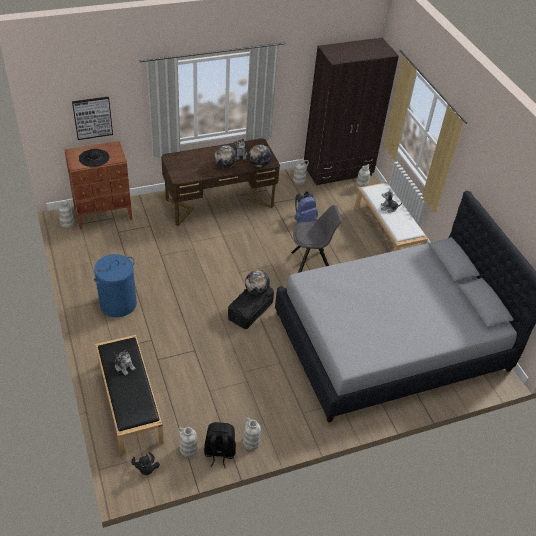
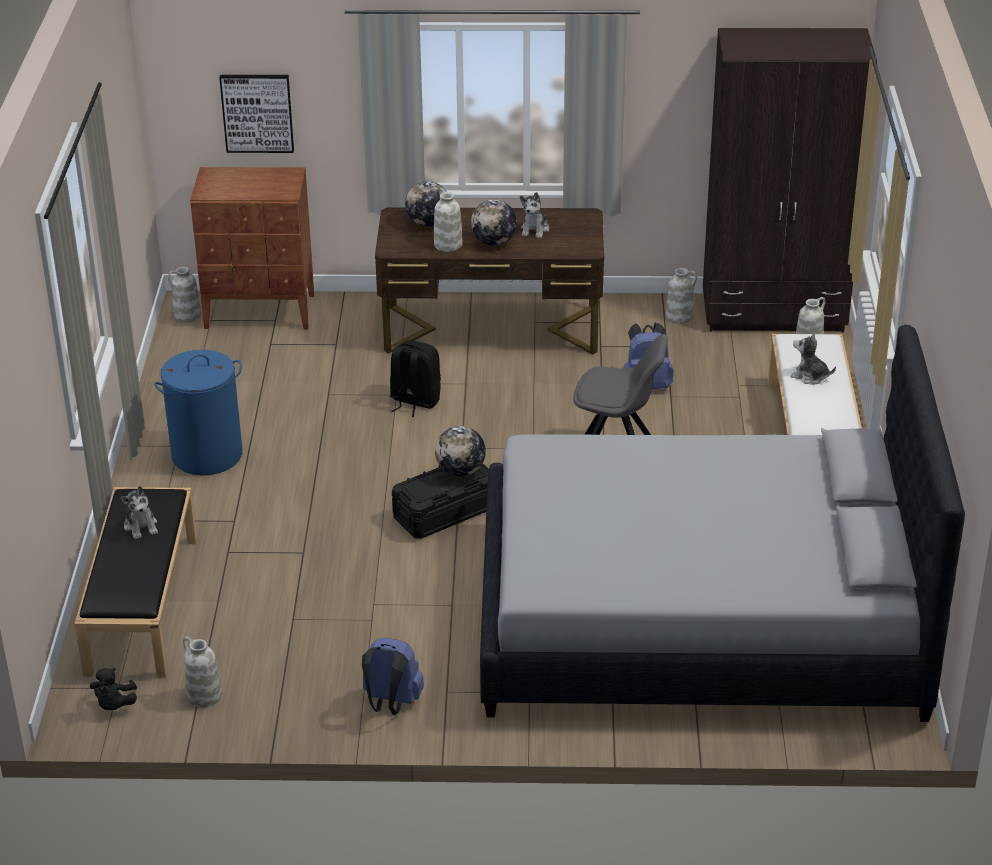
camera: 25 degrees right, 10 degrees down
(94, 158) = (243, 187): black hat -> none
(219, 452) = (255, 713): black backpack -> black backpack (414, 401)
(251, 442) = (322, 712): white vase -> white vase (447, 244)
(259, 165) = (561, 250): globe -> globe (428, 224)
(281, 427) = (391, 703): none -> blue backpack

